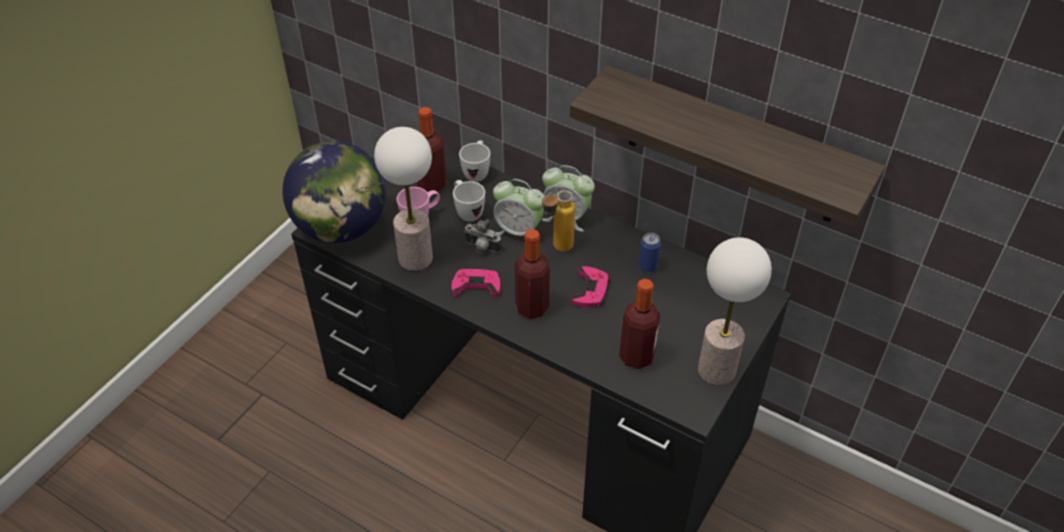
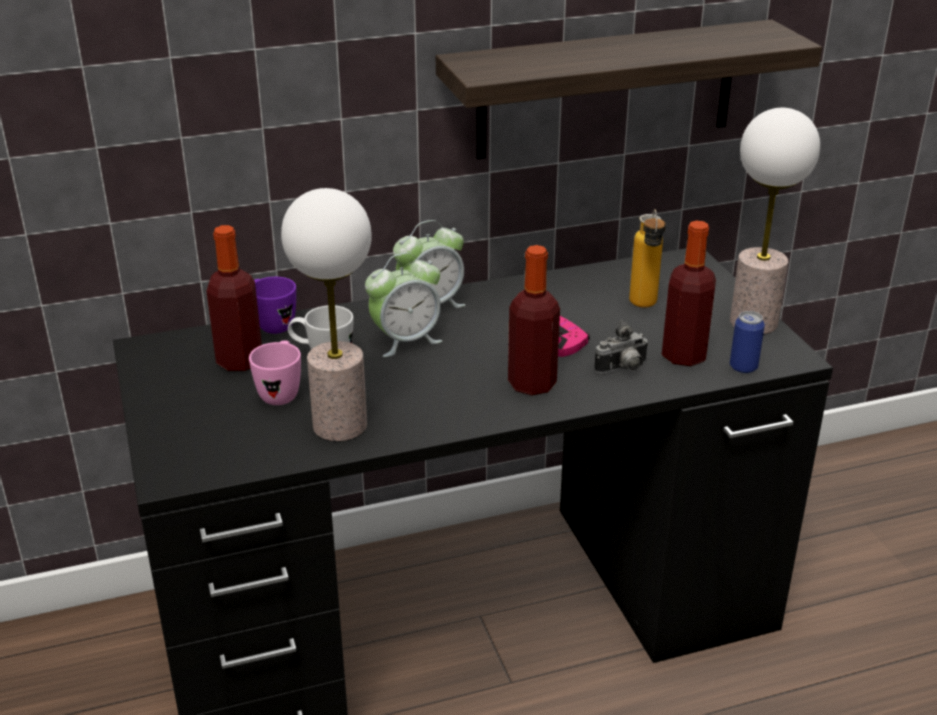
camera: 50 degrees left, 15 degrees down
(341, 227) = (198, 457): globe -> none
(476, 285) = (447, 404): pink game controller -> none
(477, 172) = (271, 324): white mug -> purple mug
(481, 248) = (394, 375): camera -> camera (623, 369)
(556, 249) = (467, 331): bottle -> bottle (644, 307)
(647, 266) = (568, 294): can -> can (743, 367)

